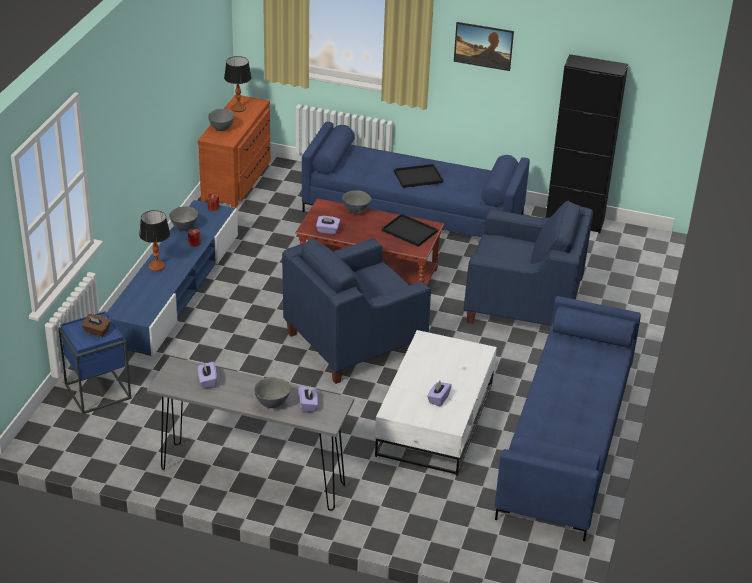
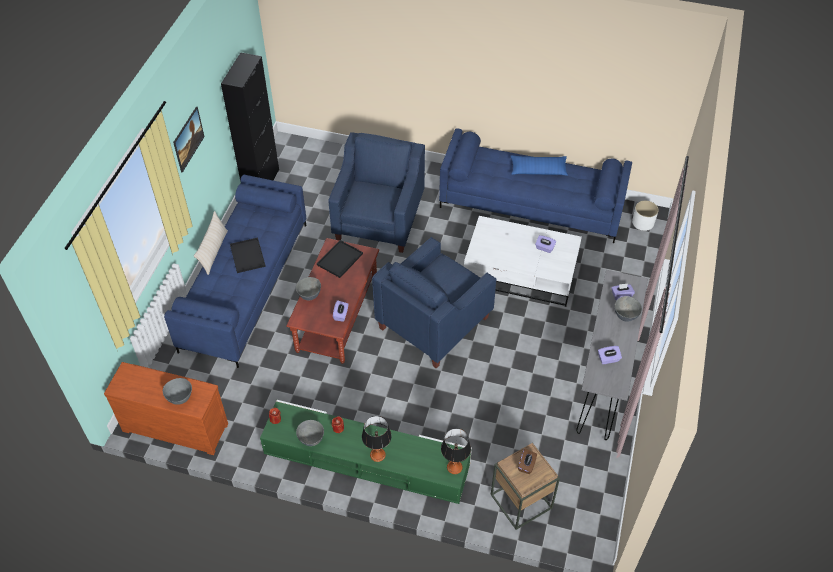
camera: 90 degrees left, 15 degrees up
(97, 391) = (521, 501): blue side table -> brown side table
(175, 289) = (366, 459): blue tv stand -> green tv stand
(238, 108) = (137, 387): table lamp -> table lamp (454, 467)
(354, 342) = (433, 322): blue armchair -> blue armchair turned 75 degrees clockwise
(424, 158) = (213, 251): none -> beige pillow
(540, 559) = (643, 222): none -> white planter
(586, 401) = (538, 170): none -> blue pillow

